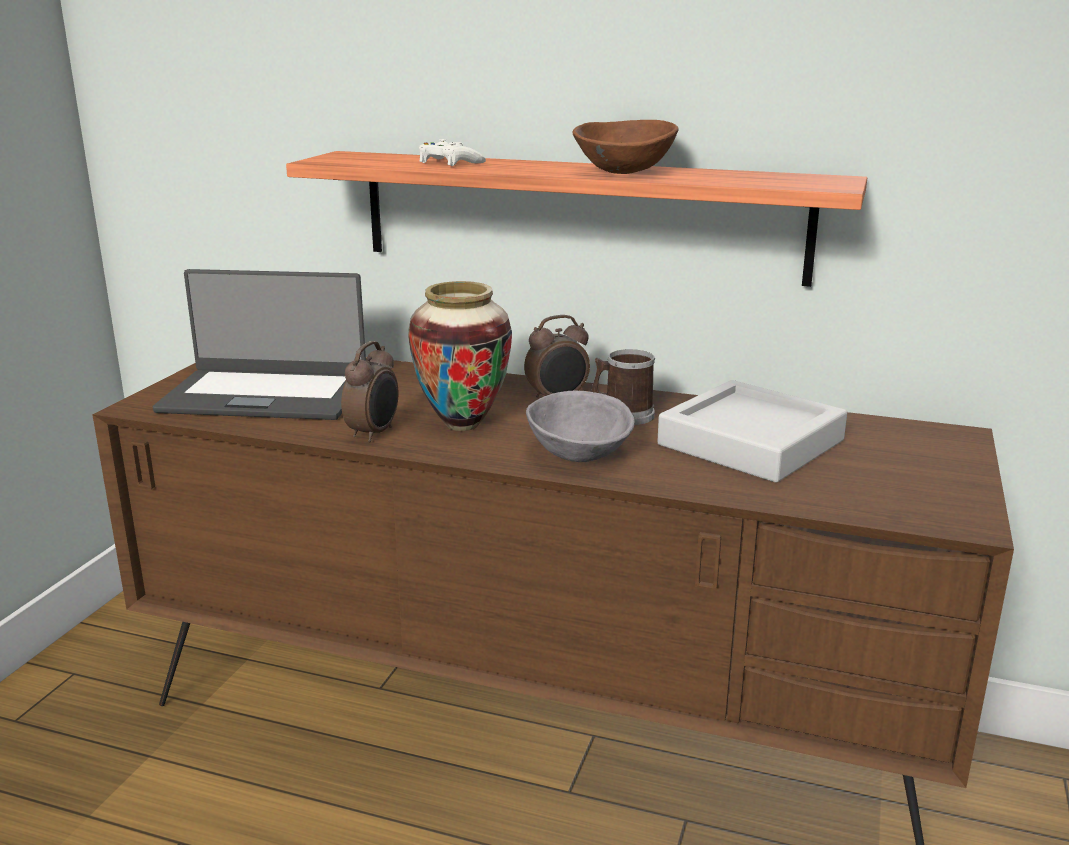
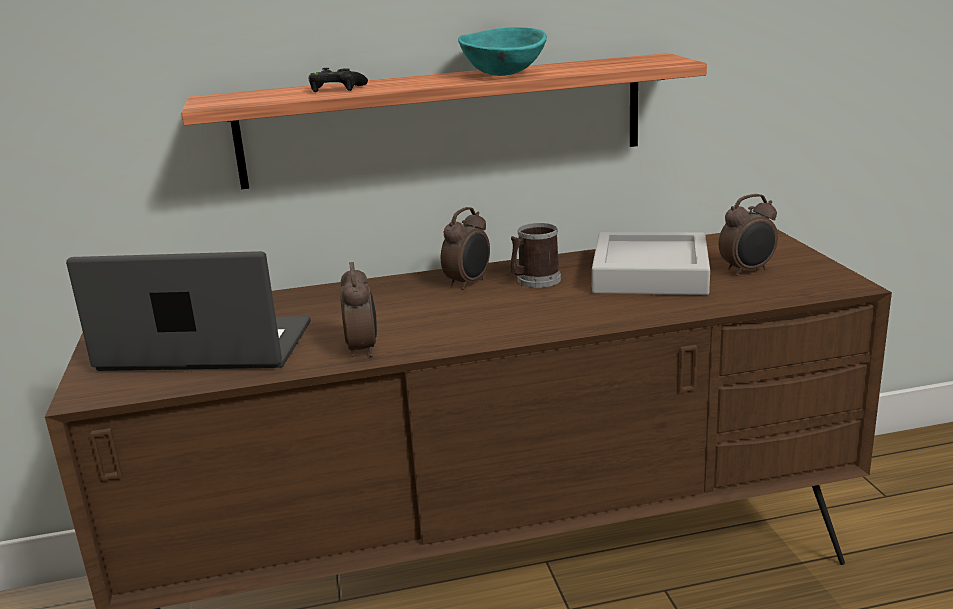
camera: 30 degrees left, 0 degrees up
(265, 395) = (205, 349): laptop -> laptop turned 150 degrees counterclockwise
(449, 163) = (336, 89): white game controller -> black game controller
(462, 425) = (425, 322): vase -> none
(579, 455) = (550, 317): grey bowl -> none
(624, 172) = (503, 74): brown bowl -> turquoise bowl
(869, 471) = (747, 271): none -> alarm clock

